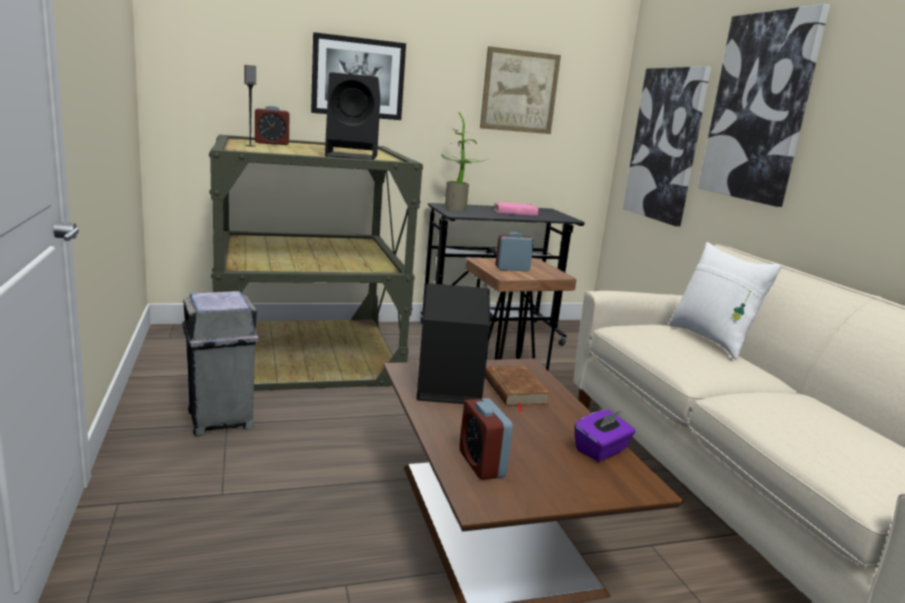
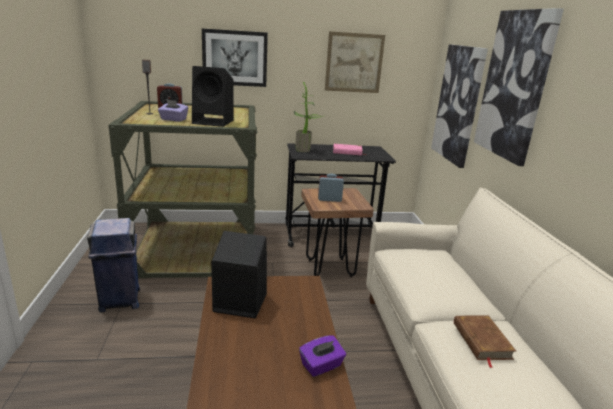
camera: 10 degrees right, 5 degrees up
(220, 420) = (119, 300): grey trash can -> blue trash can
(293, 152) = (173, 119): none -> purple tissue box
(481, 464) = (226, 373): alarm clock -> none
(514, 391) = (287, 306): brown book -> brown book (481, 341)
(710, 341) = (452, 269): white pillow -> none

